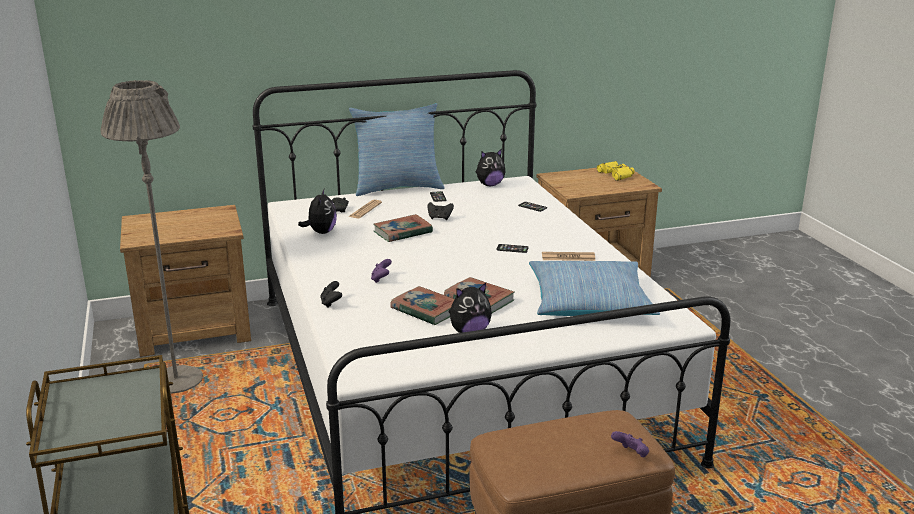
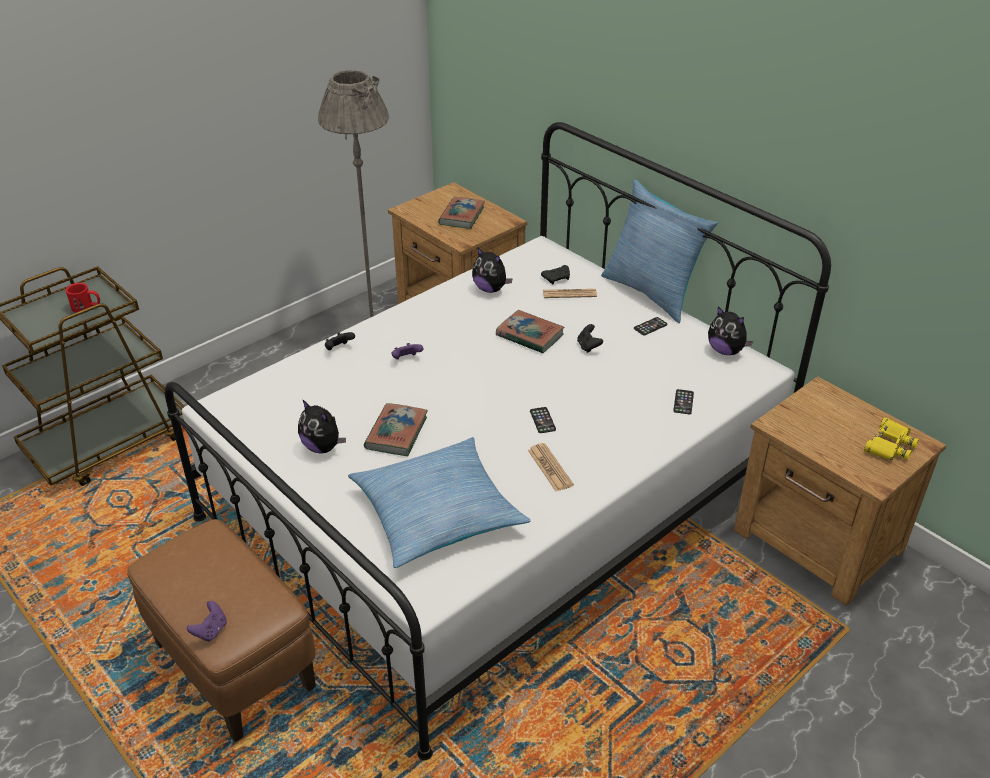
camera: 65 degrees right, 15 degrees up
(114, 397) = (87, 307): none -> red mug
(321, 232) = (490, 289): plush toy -> plush toy turned 60 degrees clockwise
(426, 310) = (355, 407): book -> book (462, 216)

